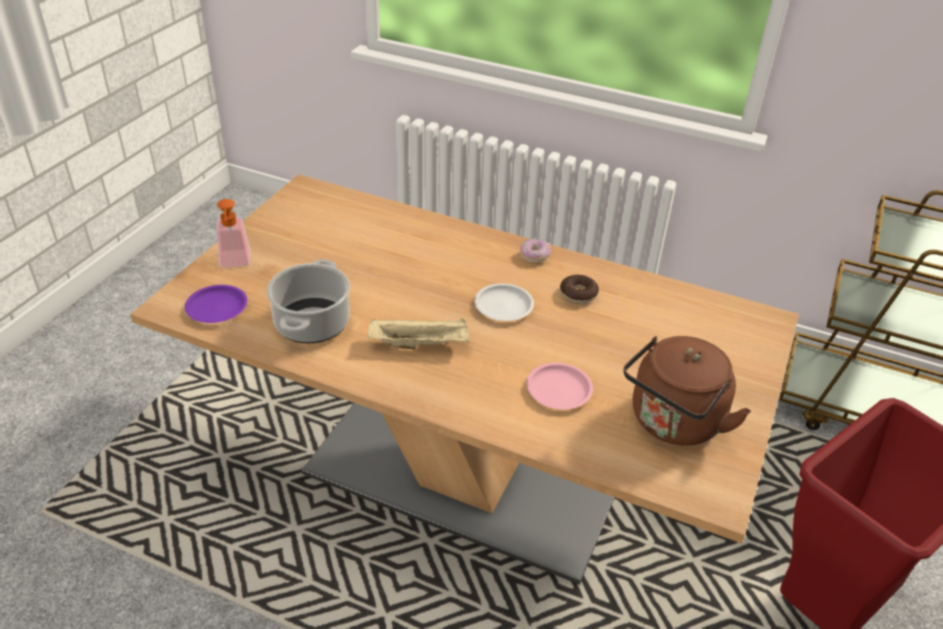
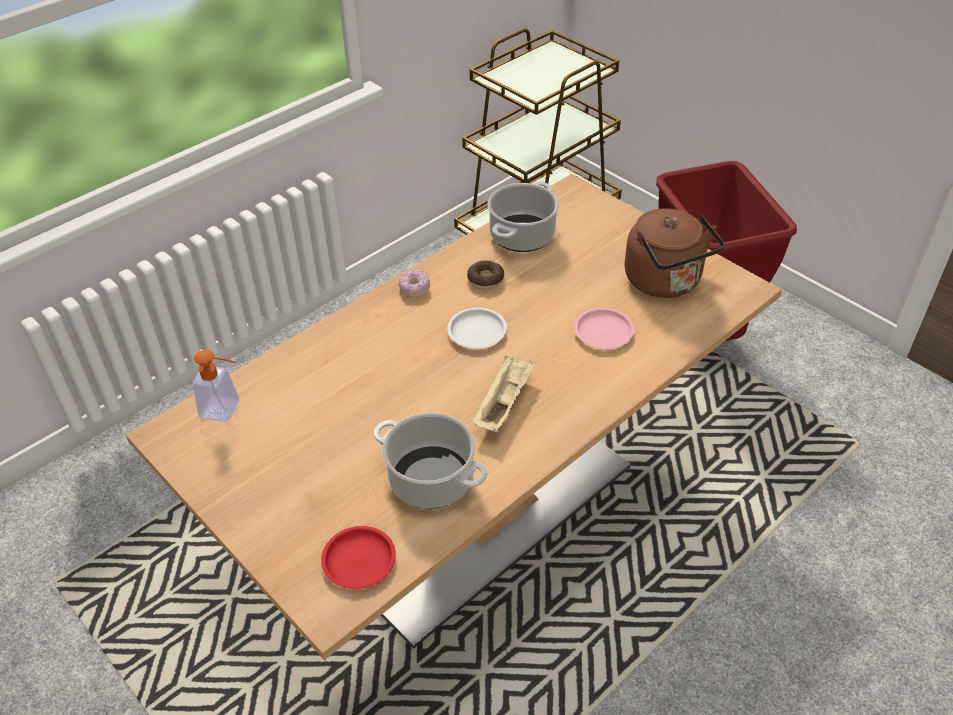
camera: 65 degrees left, 5 degrees up
(217, 308) = (359, 560): purple plate -> red plate
(235, 263) = (280, 529): soap dispenser -> soap dispenser (226, 410)
(661, 302) = (522, 236): none -> cooking pot

